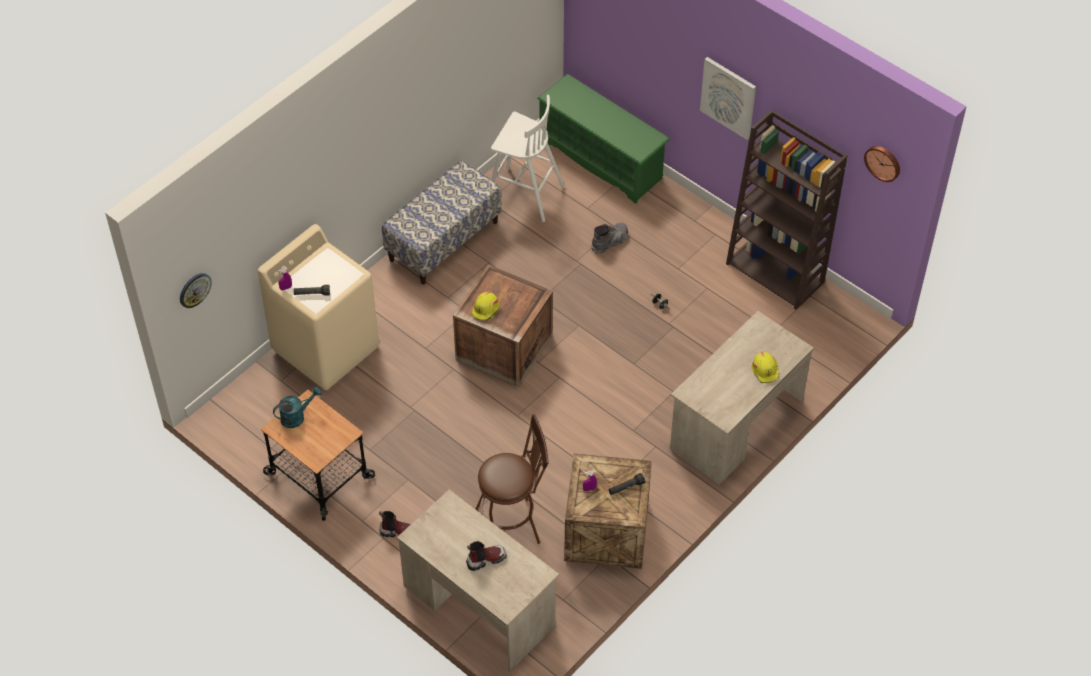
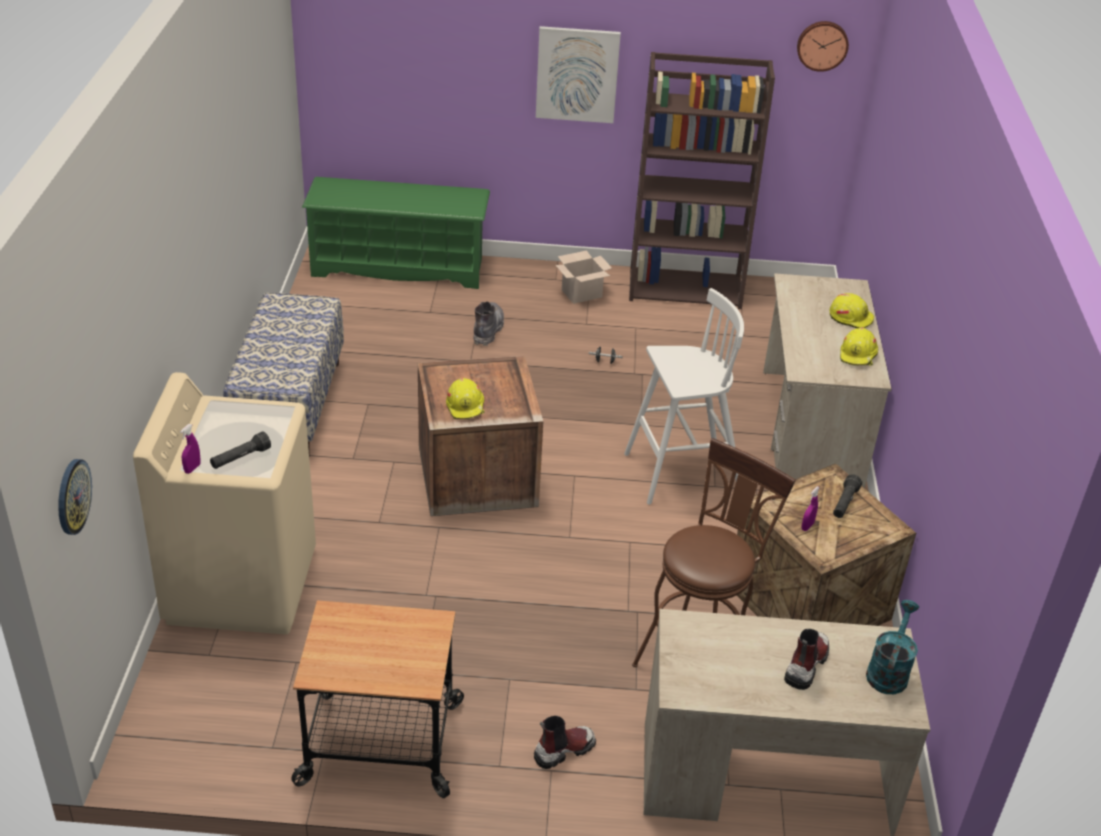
camera: 40 degrees left, 15 degrees down
(296, 416) = (335, 641): turquoise watering can -> turquoise watering can (888, 671)
(524, 194) = (343, 327): white stool -> white stool (680, 473)
(700, 241) = (582, 293): none -> cardboard box
(736, 400) = (858, 355): none -> yellow hard hat

